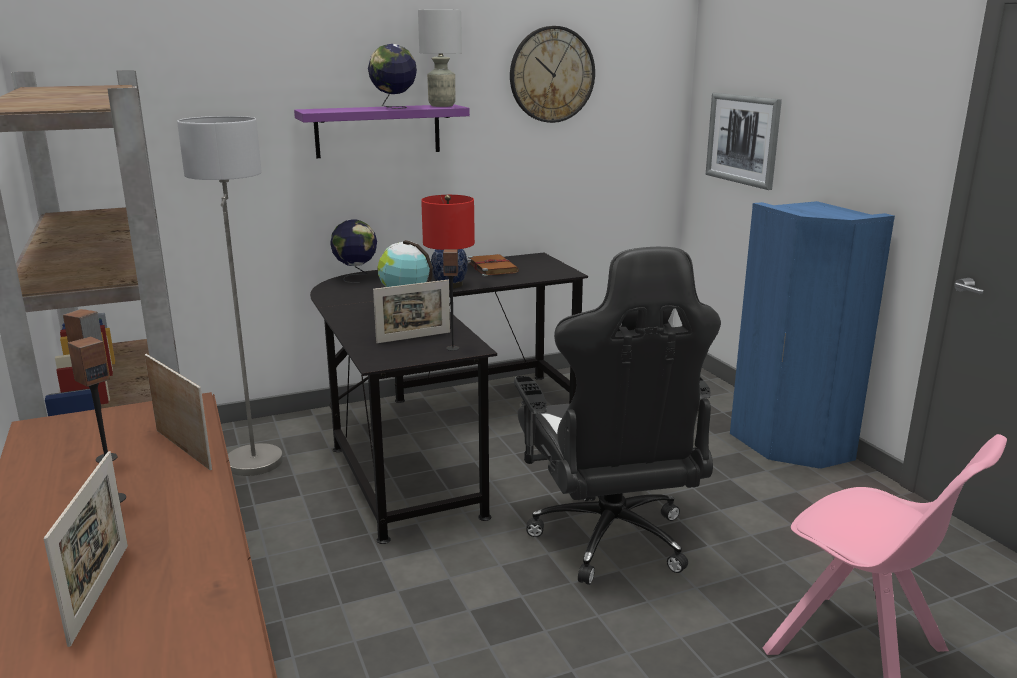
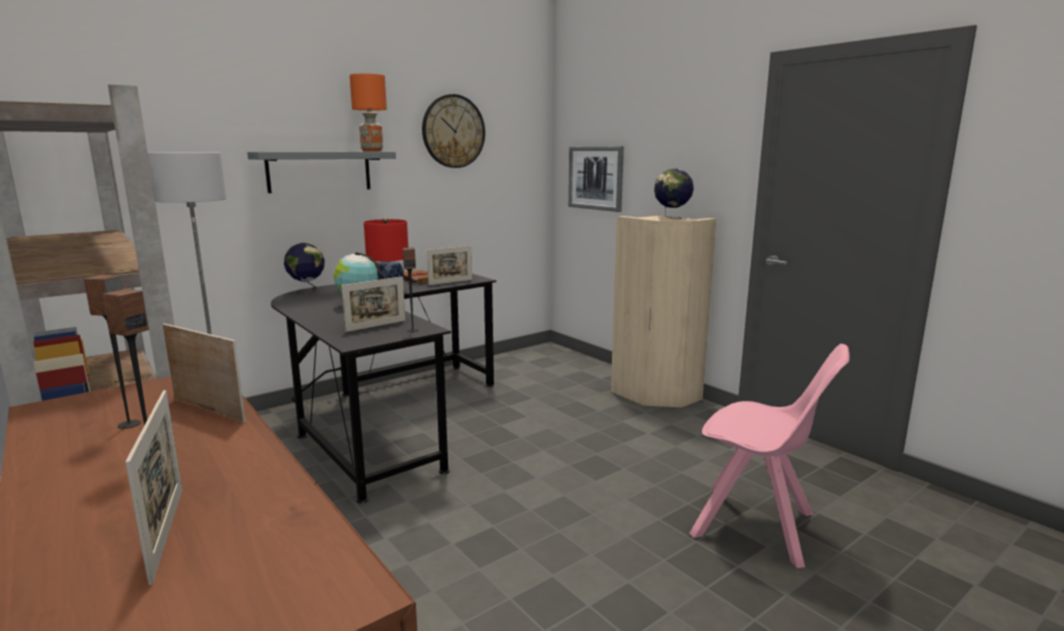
camera: 15 degrees left, 5 degrees down
(378, 131) = (319, 171): purple shelf -> grey shelf
(394, 108) = (334, 151): globe -> globe (672, 218)
(442, 105) = (372, 151): grey table lamp -> orange table lamp
(529, 275) = (450, 282): none -> picture frame
(606, 533) = (545, 470): black office chair -> none
(791, 445) = (656, 394): blue cabinet -> beige cabinet

